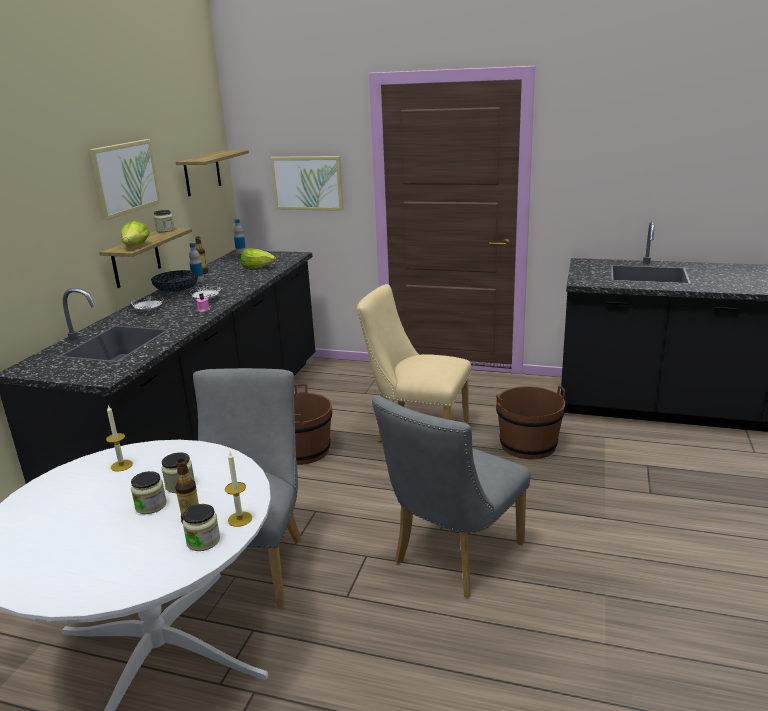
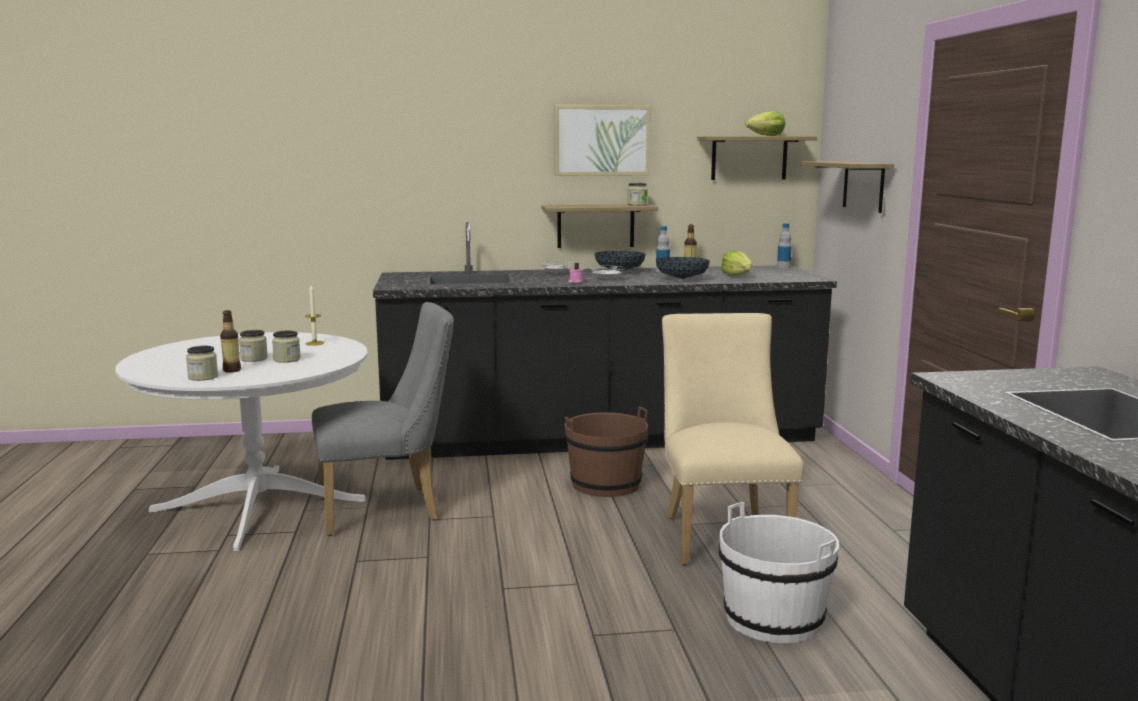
camera: 65 degrees right, 10 degrees down
(136, 246) = (567, 206): lettuce -> lettuce (766, 136)
(240, 519) = (236, 380): candle -> none
(243, 281) = (682, 279): none -> bowl
(307, 183) = (863, 186): picture -> shelf
(452, 558) = (448, 605): grey chair -> none
(528, 445) = (773, 618): brown bucket -> white bucket

